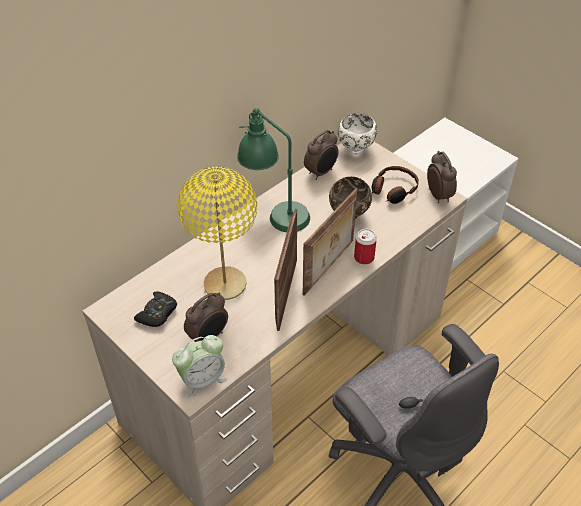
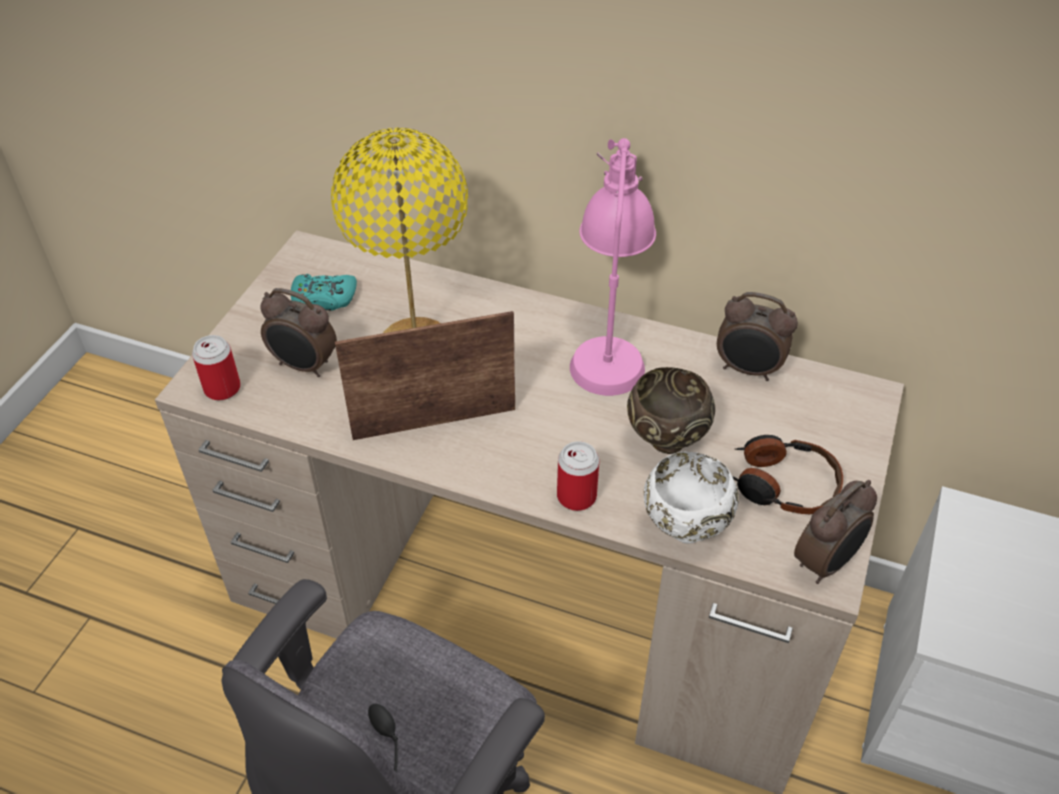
camera: 65 degrees right, 0 degrees up
(157, 313) = (324, 299): black game controller -> turquoise game controller
(202, 380) = (222, 388): alarm clock -> can
(274, 212) = (607, 344): green table lamp -> pink table lamp
(330, 267) = (524, 457): picture frame -> none
(355, 150) = (846, 396): white bowl -> white bowl (683, 530)

